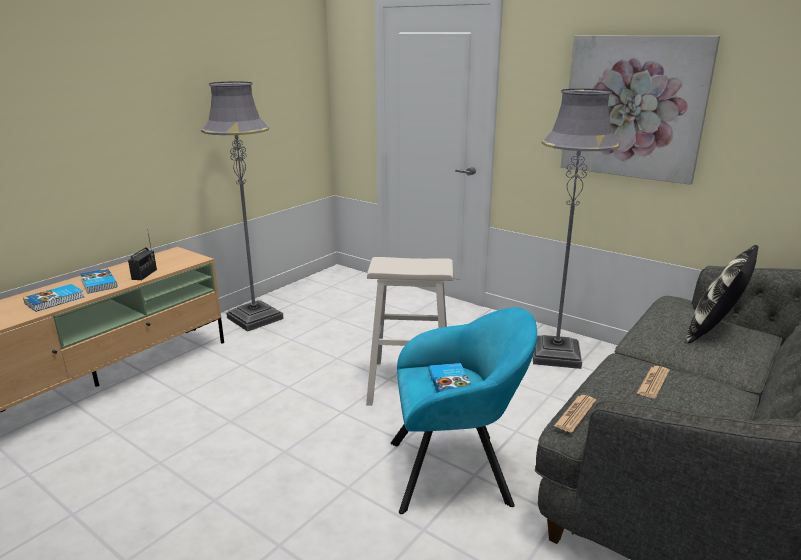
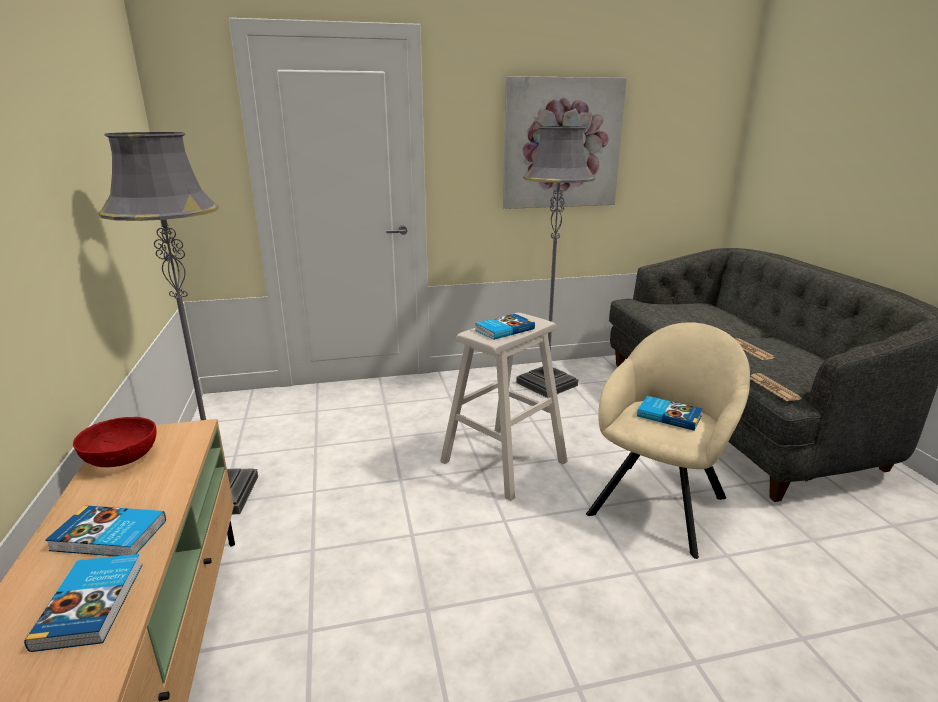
camera: 50 degrees left, 0 degrees up
(144, 274) = (163, 483): radio -> none
(156, 259) = (122, 459): none -> red bowl
(404, 265) = (503, 329): none -> book
(456, 471) = (660, 501): turquoise armchair -> beige armchair
(714, 330) = (691, 310): pillow -> none

